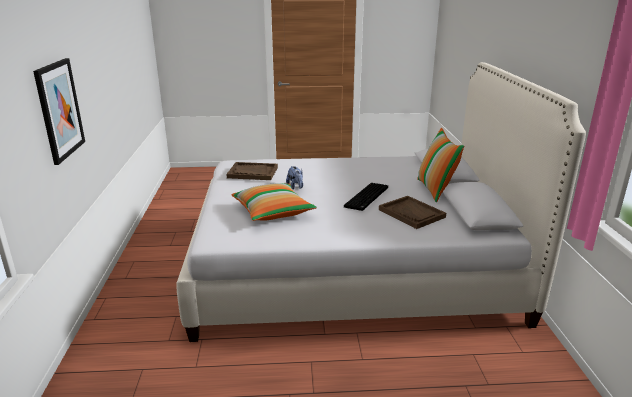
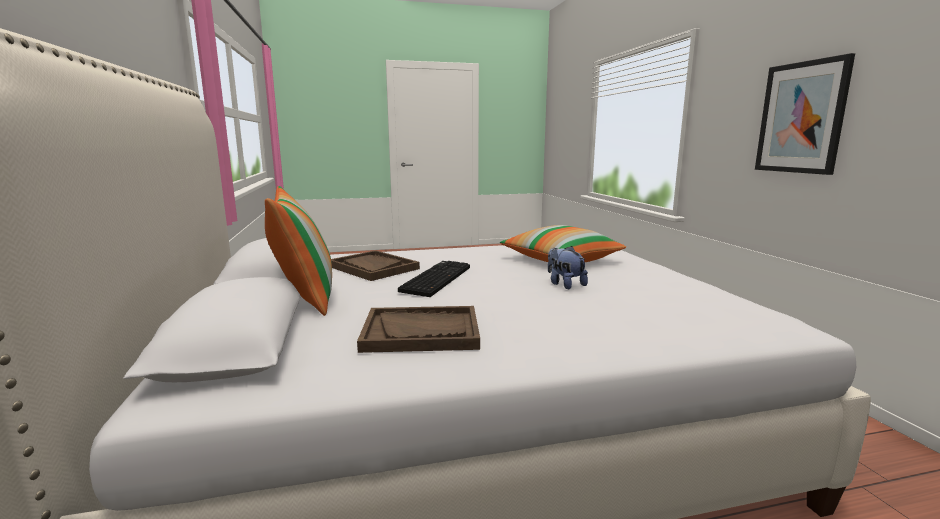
camera: 170 degrees right, 10 degrees down
(252, 172) = (681, 298): brown tray -> brown tray (421, 332)

